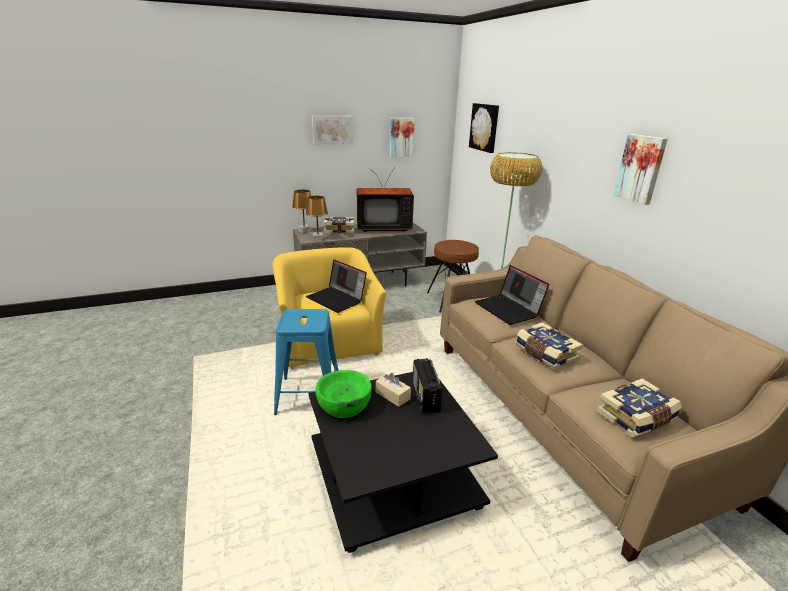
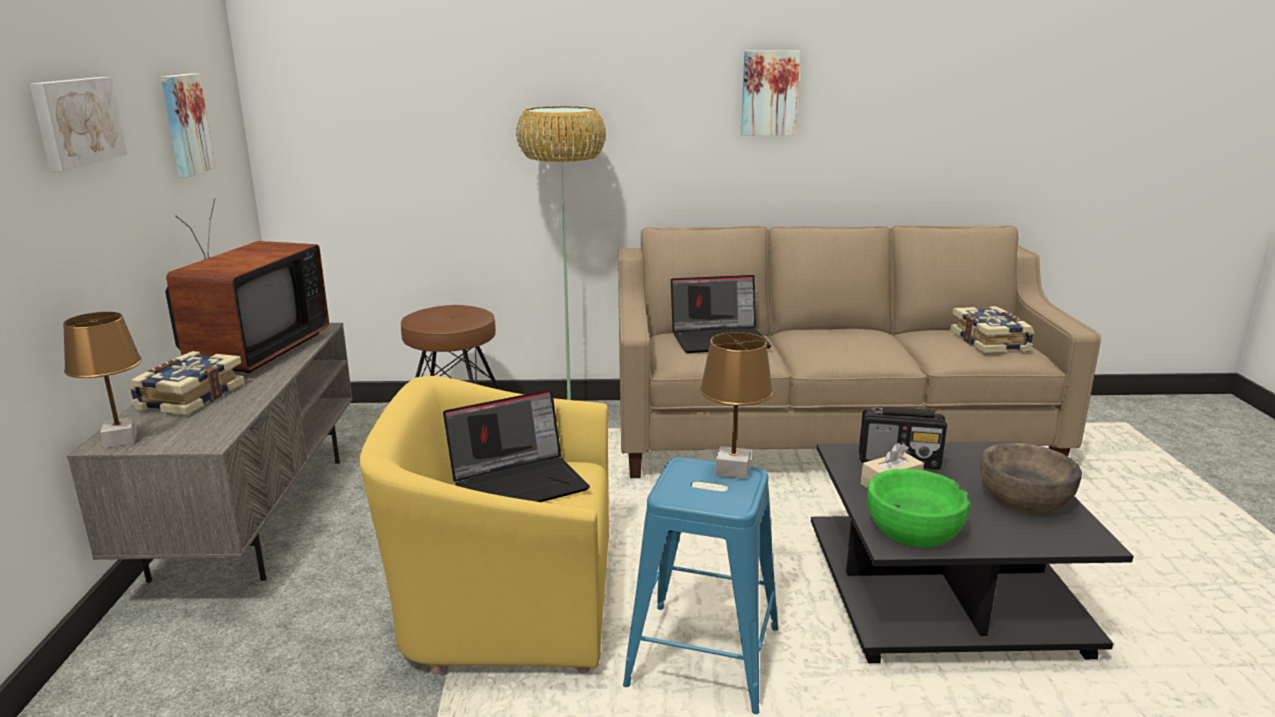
camera: 70 degrees left, 5 degrees down
(317, 239) = (220, 429): brown table lamp -> brown table lamp (732, 471)
(403, 451) = (1025, 497): none -> brown bowl
(485, 127) = (373, 77): picture -> none
(545, 354) = (855, 348): book -> none

